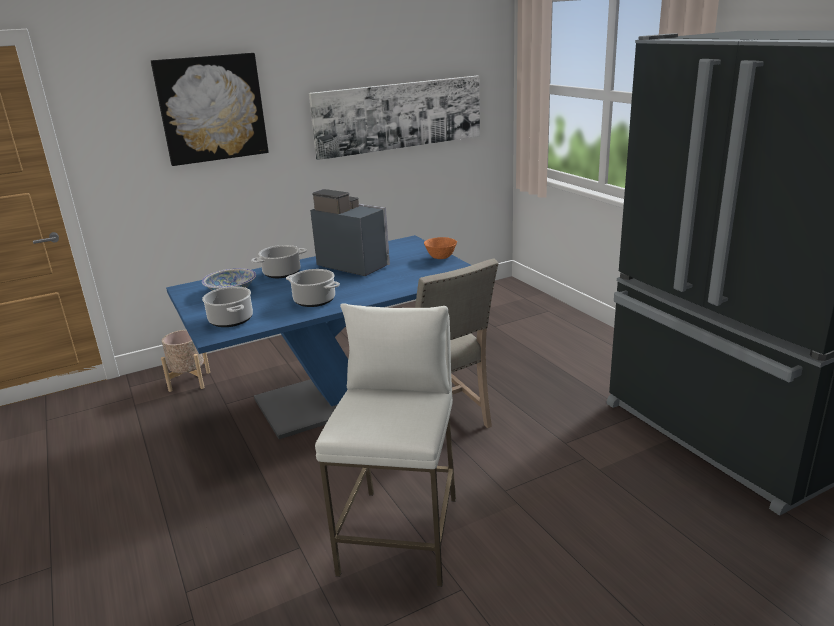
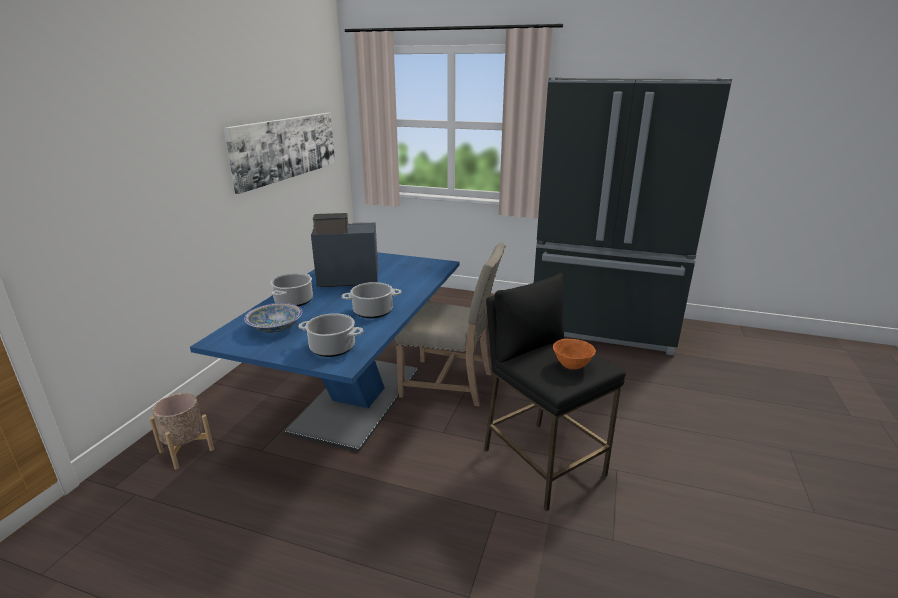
camera: 45 degrees left, 0 degrees up
(212, 108) = (144, 145): picture -> none
(401, 534) = (542, 462): white stool -> black stool
(441, 257) = (402, 259): orange bowl -> orange bowl (572, 365)

